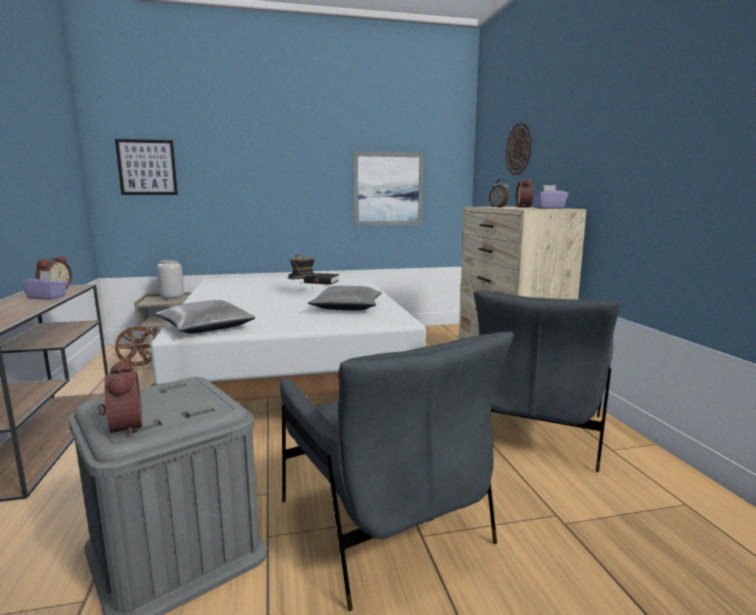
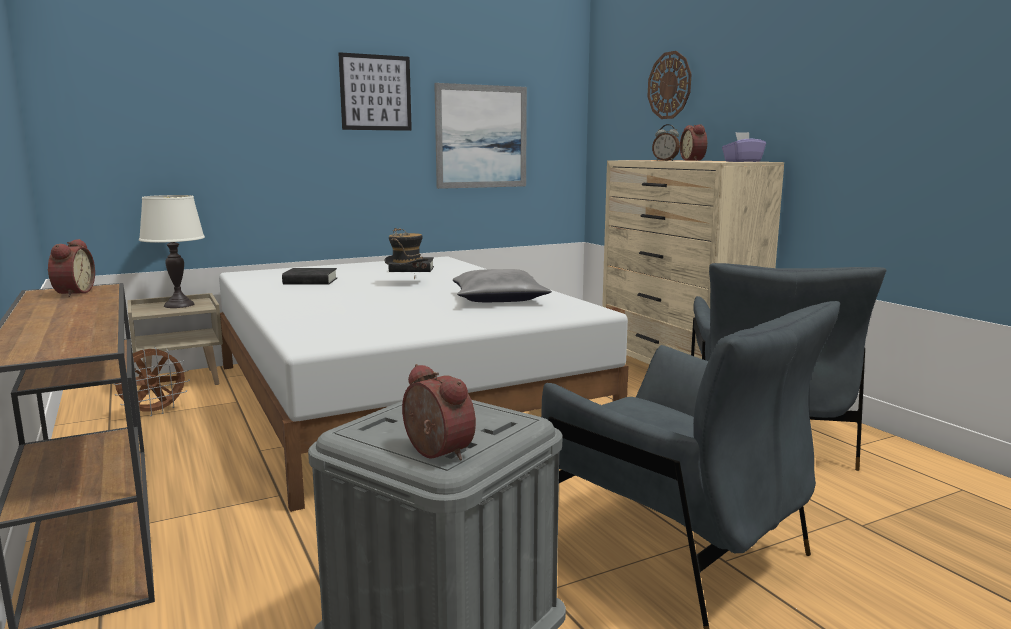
camera: 15 degrees left, 0 degrees up
(47, 297) = (86, 303): purple tissue box -> none
(147, 167) = (128, 100): picture -> picture (375, 92)
(171, 298) = (179, 305): grey vase -> white table lamp
(205, 327) = (340, 334): grey pillow -> none
(245, 287) = (310, 281): none -> black book

